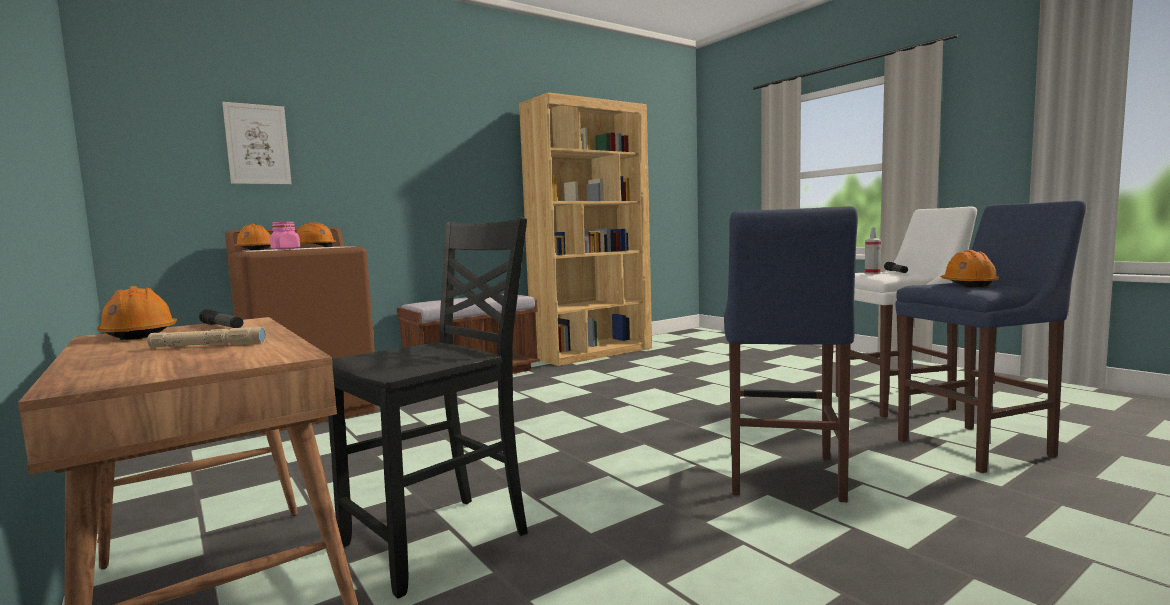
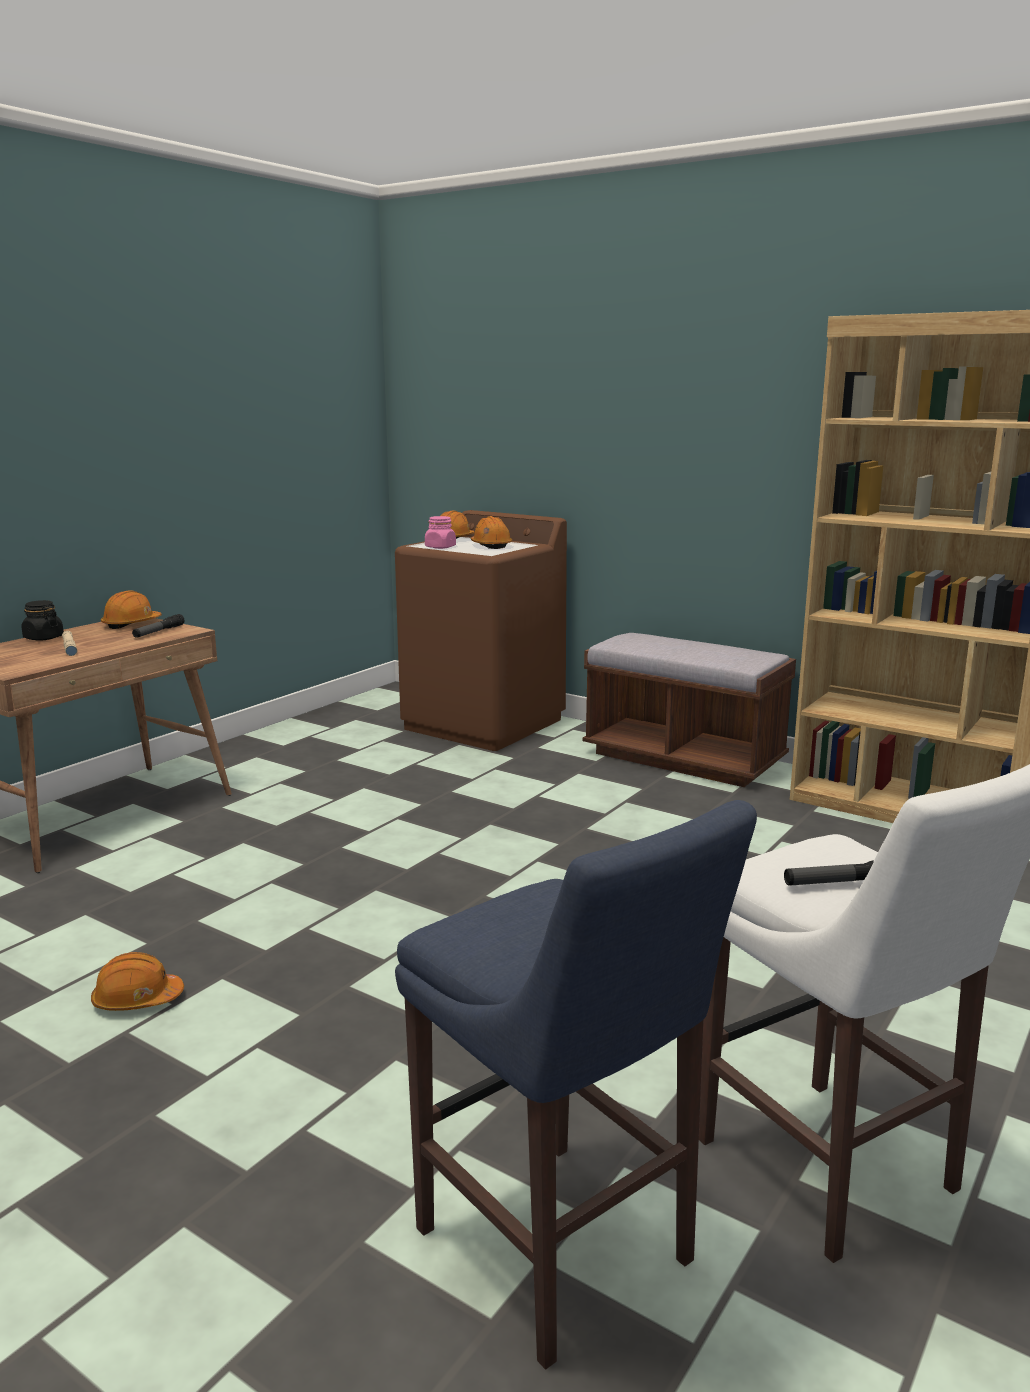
camera: 70 degrees right, 10 degrees up
(94, 357) = (43, 638): none -> black jar
(257, 144) = (506, 412): picture -> none
(440, 540) = (185, 859): black chair -> none
(783, 478) = (353, 1025): blue stool -> none
(872, 273) = (793, 857): spray bottle -> none
(968, 285) = (527, 925): orange hard hat -> orange hard hat (137, 1000)

